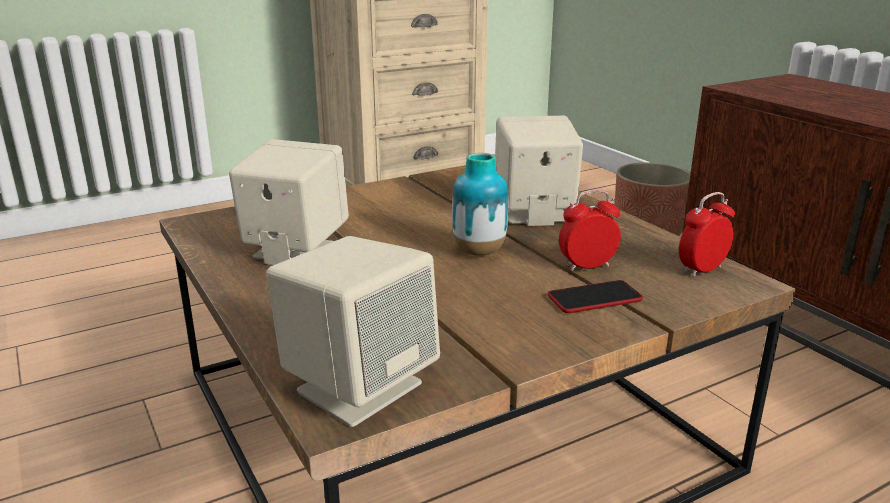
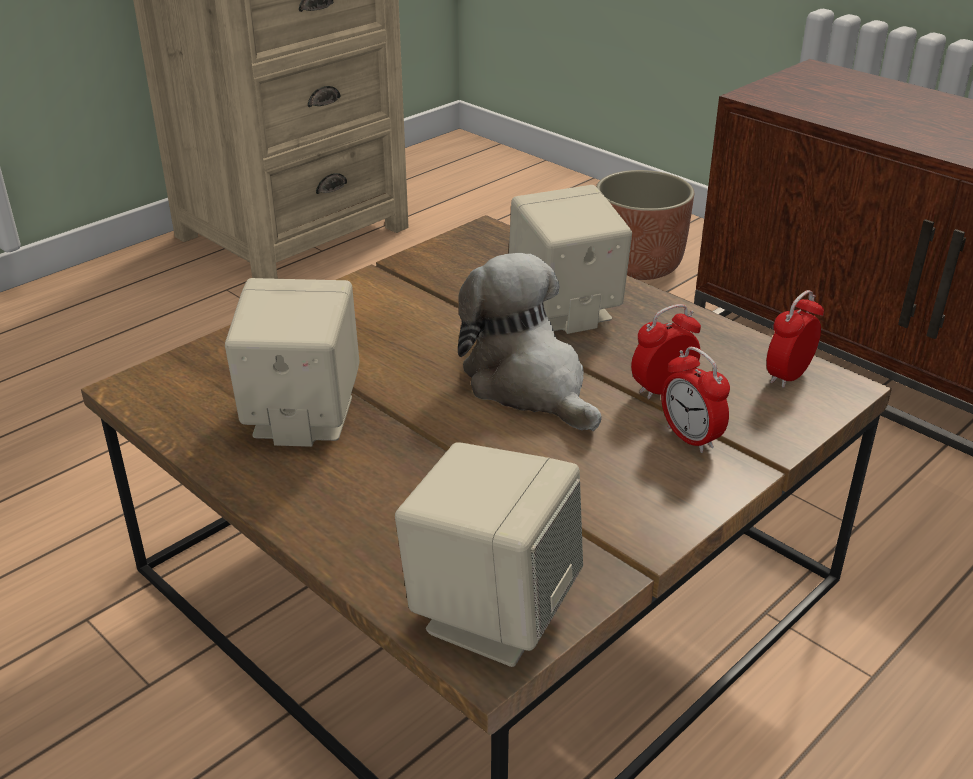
camera: 15 degrees left, 10 degrees up
(479, 251) = (529, 385): vase -> plush toy
(594, 298) = (690, 438): phone -> alarm clock

